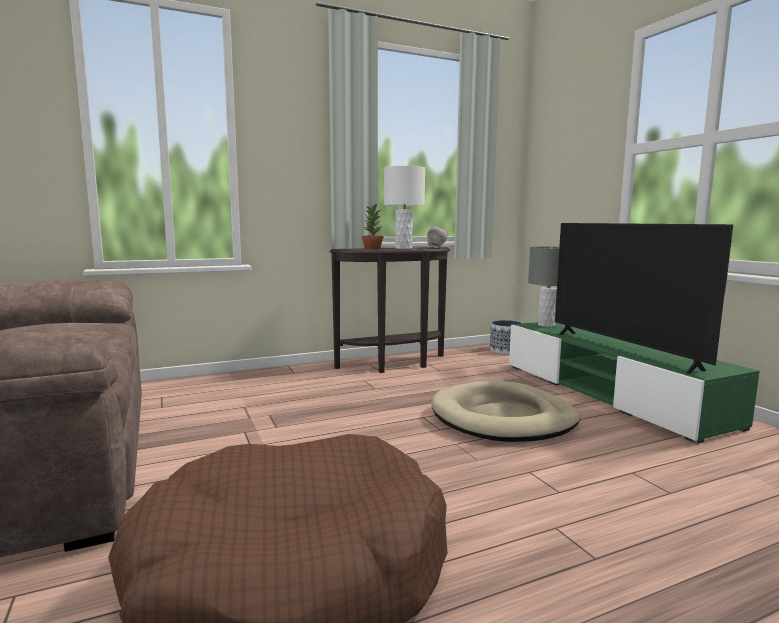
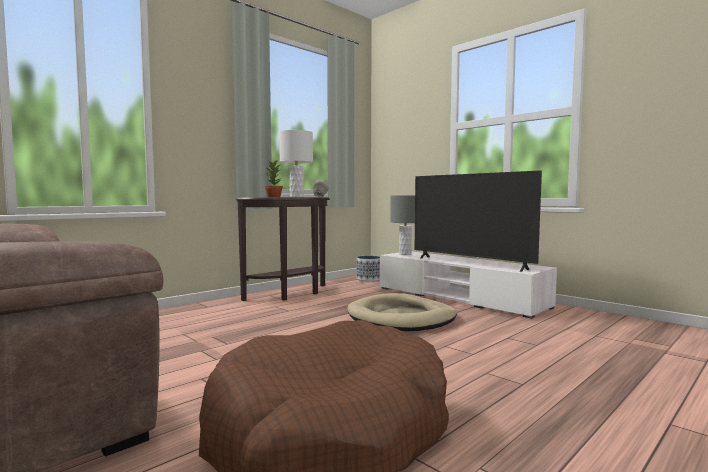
camera: 20 degrees left, 5 degrees down
(608, 393) = (458, 297): green tv stand -> white tv stand

